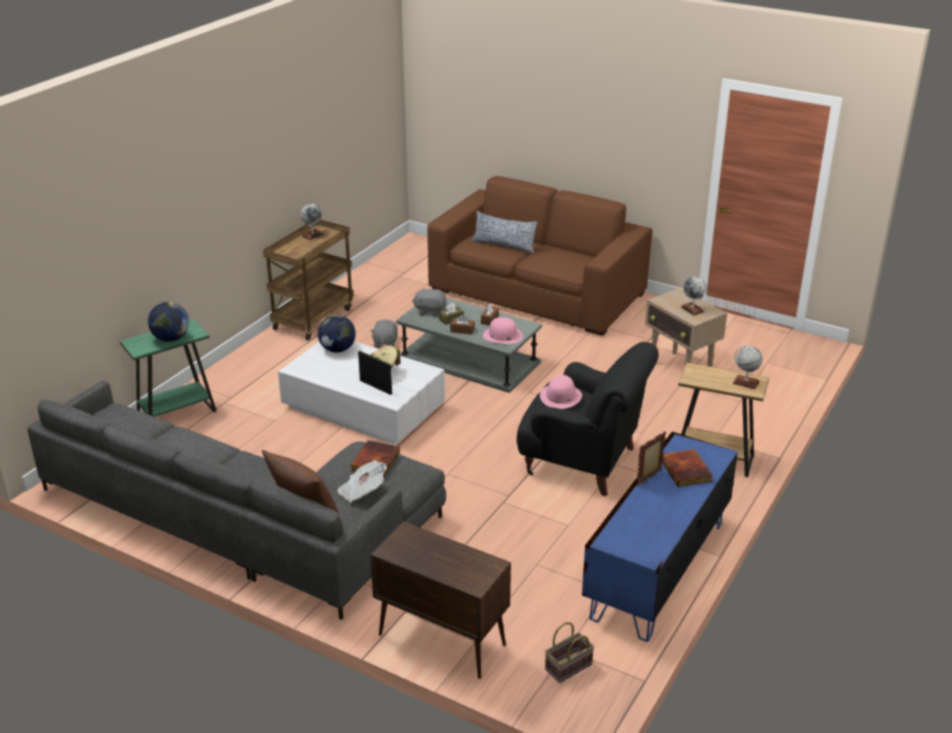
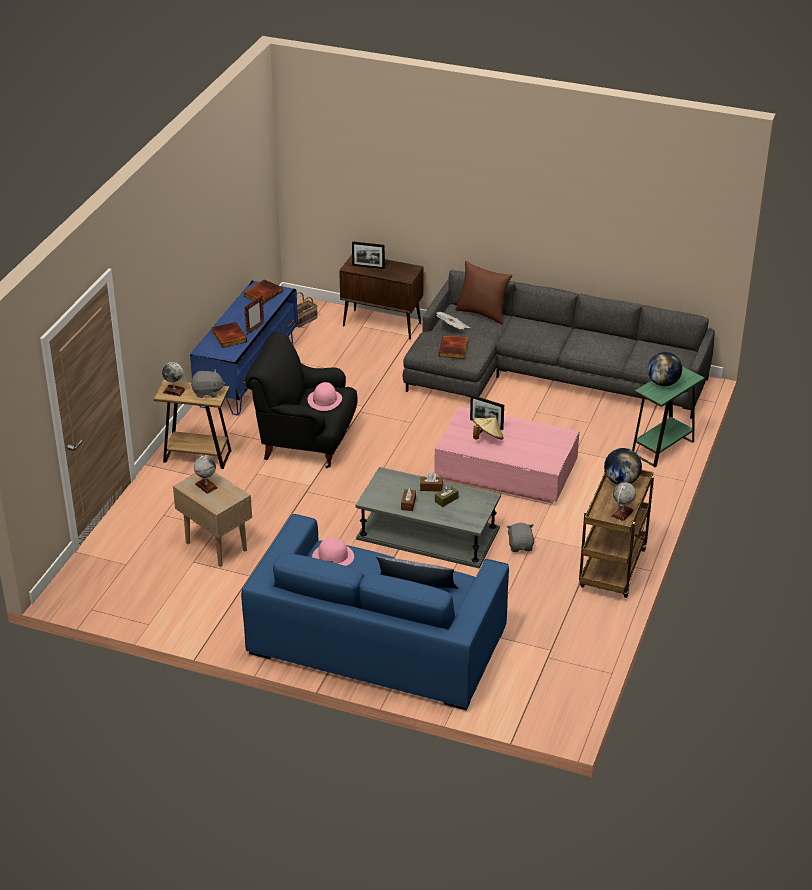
camera: 170 degrees right, 5 degrees up
(337, 350) = (539, 457): globe -> globe (621, 481)
(363, 407) = (506, 471): white coffee table -> pink coffee table
(430, 311) = (471, 508): grey plush toy -> grey plush toy (207, 392)
(461, 563) = (368, 266): none -> picture frame
(502, 335) = (390, 486): pink hat -> pink hat (333, 556)
(537, 292) = (377, 642): brown sofa -> blue sofa
(639, 541) = (262, 293): none -> book

